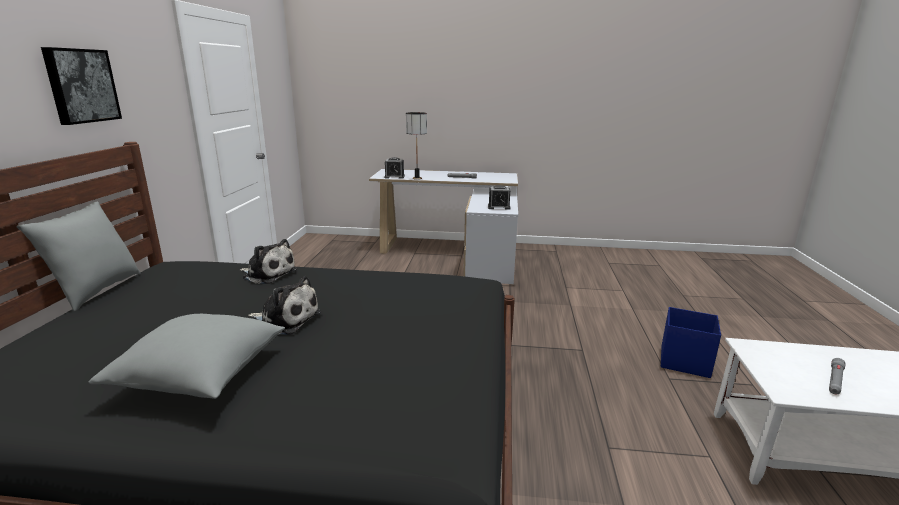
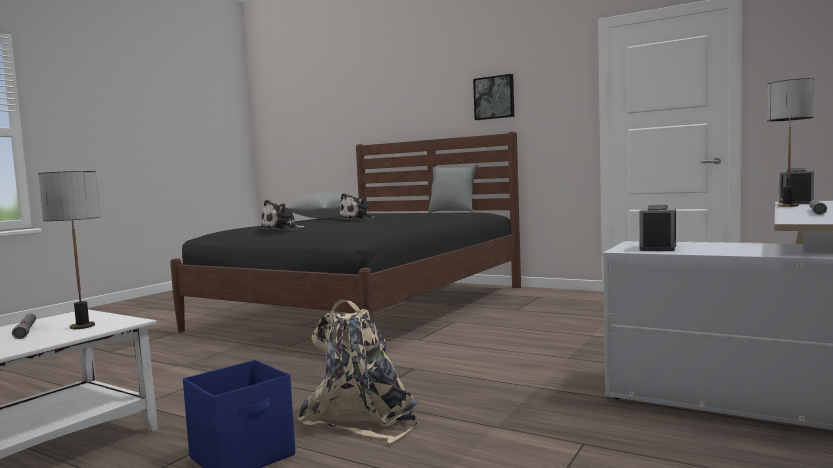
camera: 115 degrees right, 15 degrees down
(268, 274) = (438, 217): plush toy -> plush toy (282, 229)
(603, 340) = (363, 418): none -> beige backpack
(784, 359) = (83, 326): none -> table lamp

